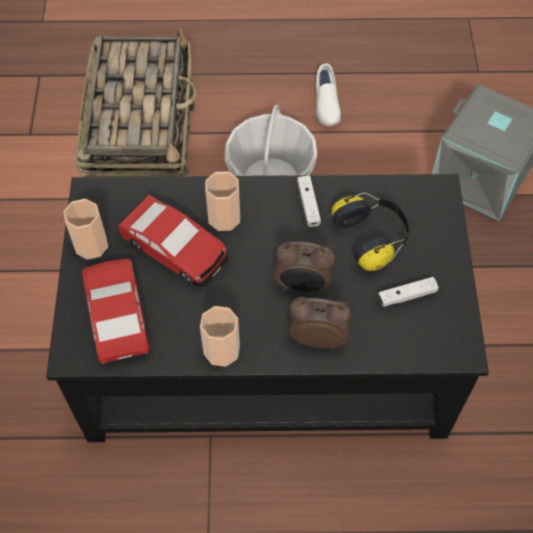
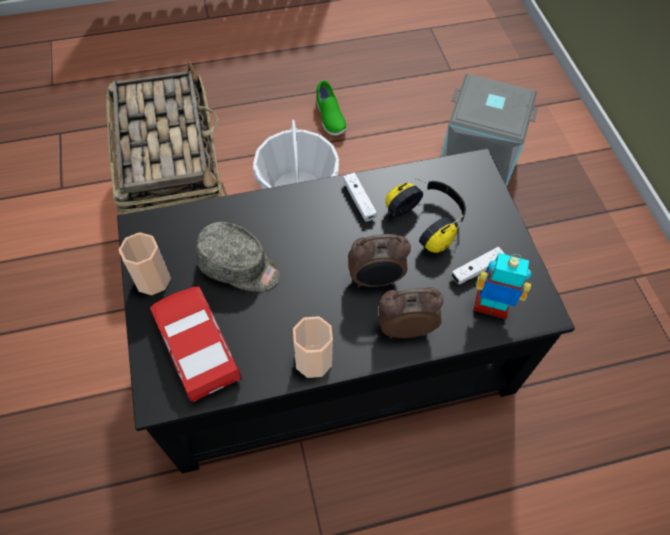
camera: 15 degrees left, 0 degrees up
(175, 248) = (239, 267): toy car -> grey cap
(224, 217) = (281, 227): cup -> none
(325, 106) = (329, 118): white shoe -> green shoe
(409, 334) = (491, 306): none -> toy robot

